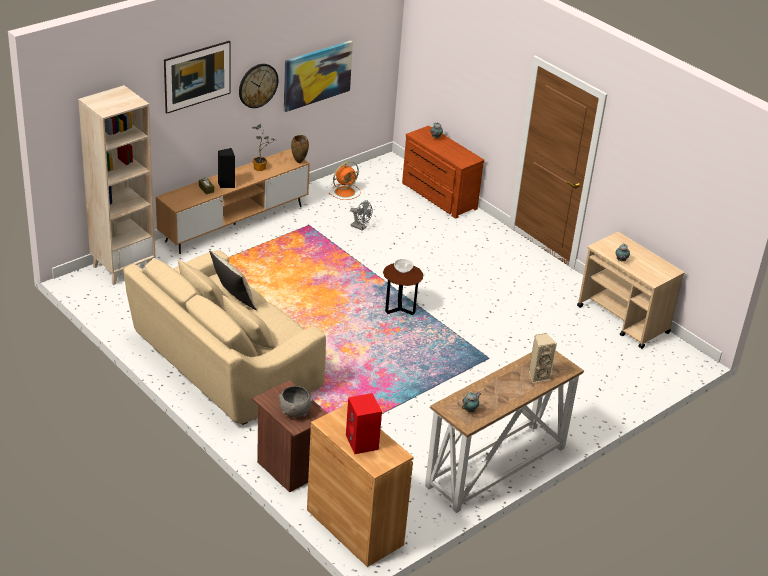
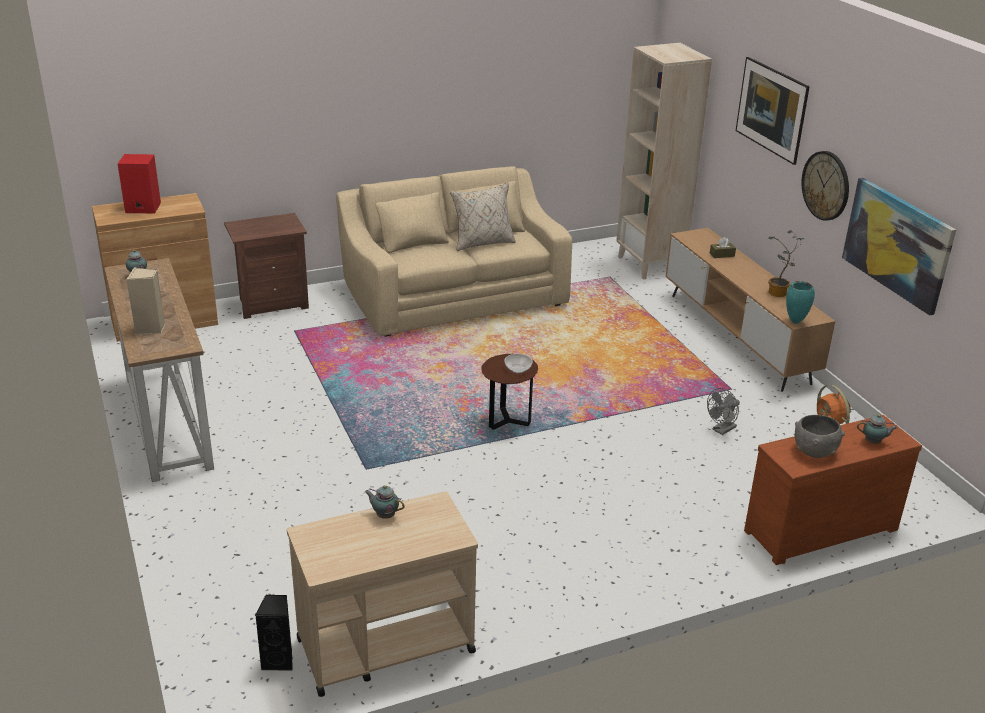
camera: 110 degrees right, 5 degrees down
(226, 184) = (733, 267): black speaker -> black speaker (279, 660)
(295, 412) = (256, 226): grey bowl -> grey bowl (814, 451)
(299, 162) = (795, 322): brown vase -> turquoise vase

